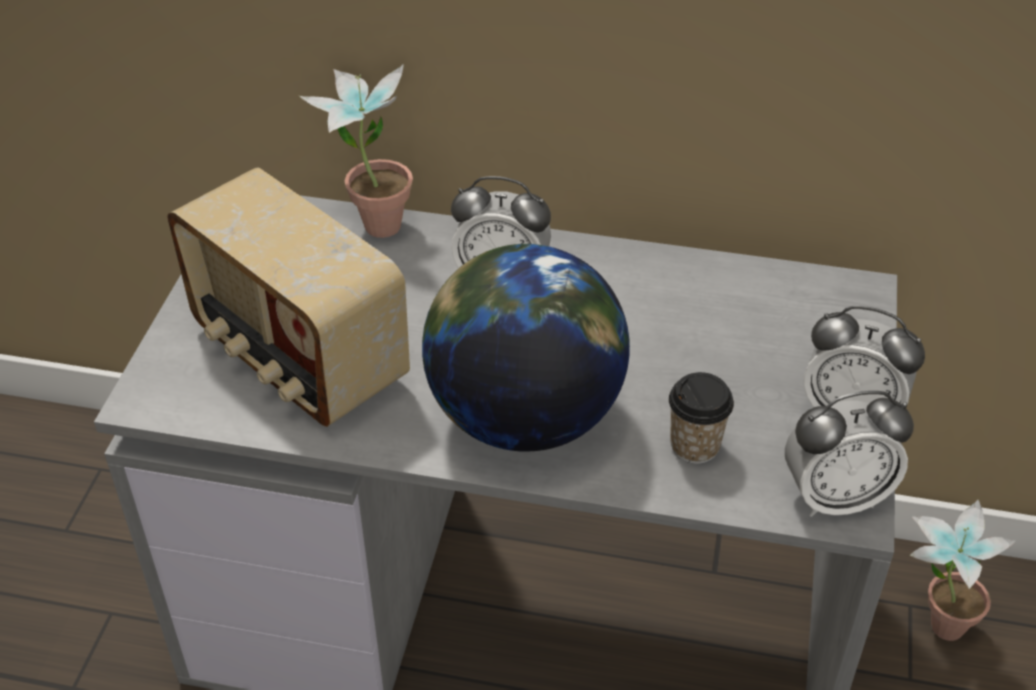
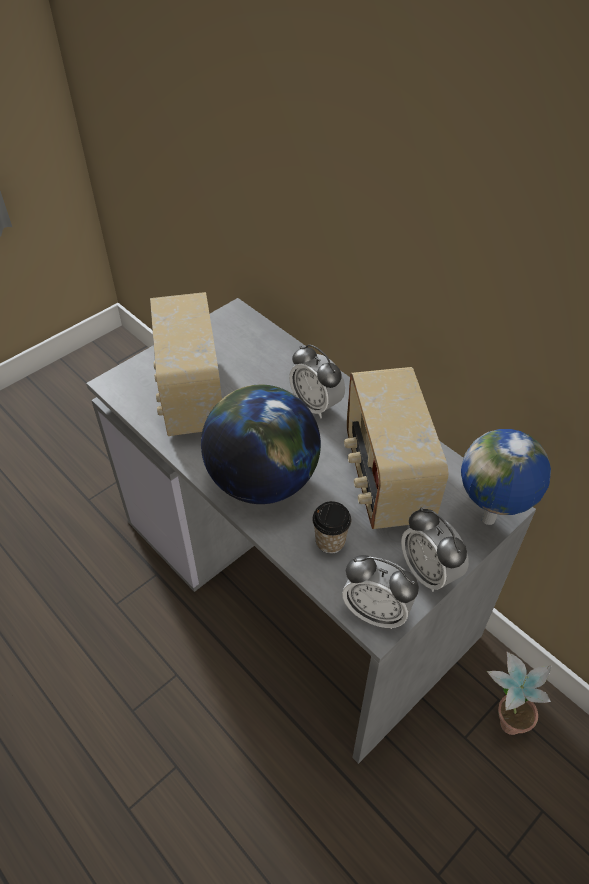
camera: 35 degrees right, 5 degrees up
(373, 219) = (284, 343): potted plant -> none
(687, 330) = (385, 479): none -> radio
(860, 315) = (489, 520): none -> globe

